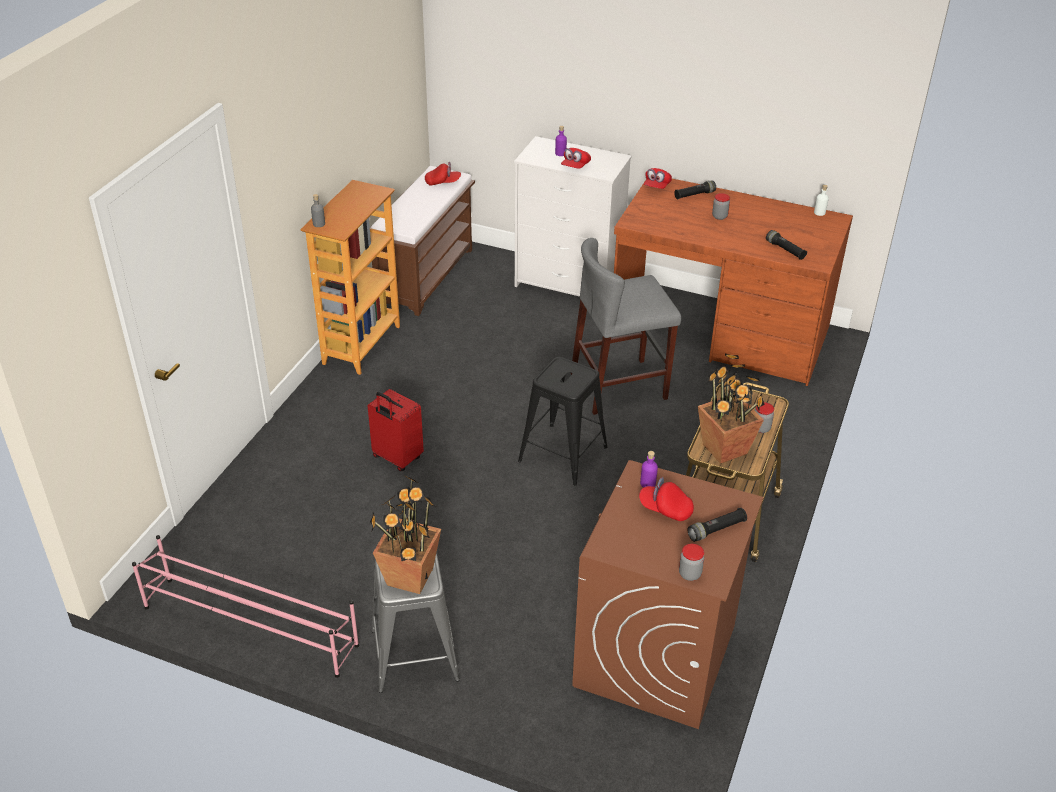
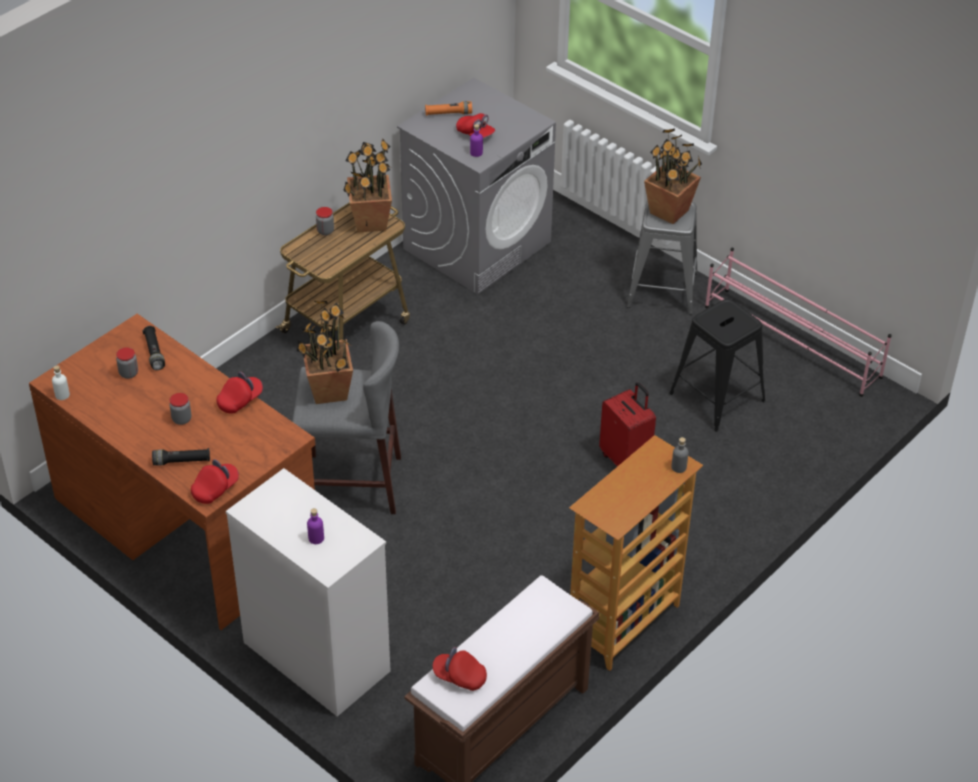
camera: 160 degrees left, 5 degrees up
(563, 454) = (457, 421): black stool -> black stool (717, 397)
(575, 166) = (313, 506): red cap -> red cap (240, 400)
(641, 294) = (328, 391): none -> potted plant
(655, 656) = (477, 245): brown washing machine -> grey washing machine
(689, 574) = (487, 94): jar -> jar (128, 373)
(716, 530) = (448, 114): black flashlight -> orange flashlight

